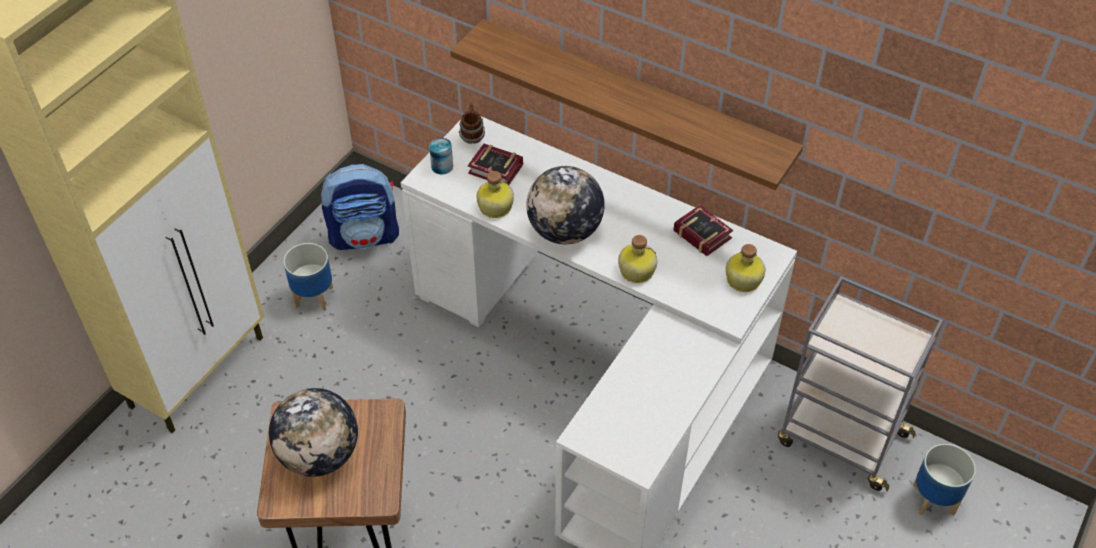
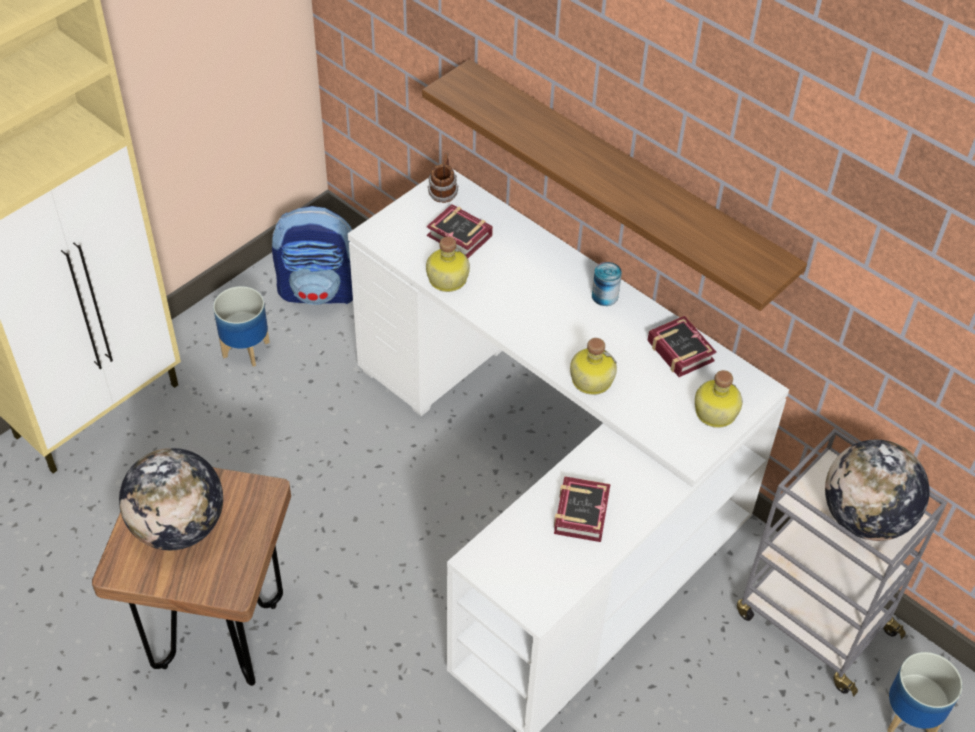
camera: 10 degrees right, 0 degrees up
(442, 166) = (399, 223): can -> can (605, 296)
(565, 231) = (520, 320): globe -> globe (865, 518)
(656, 379) = (583, 511): none -> book

